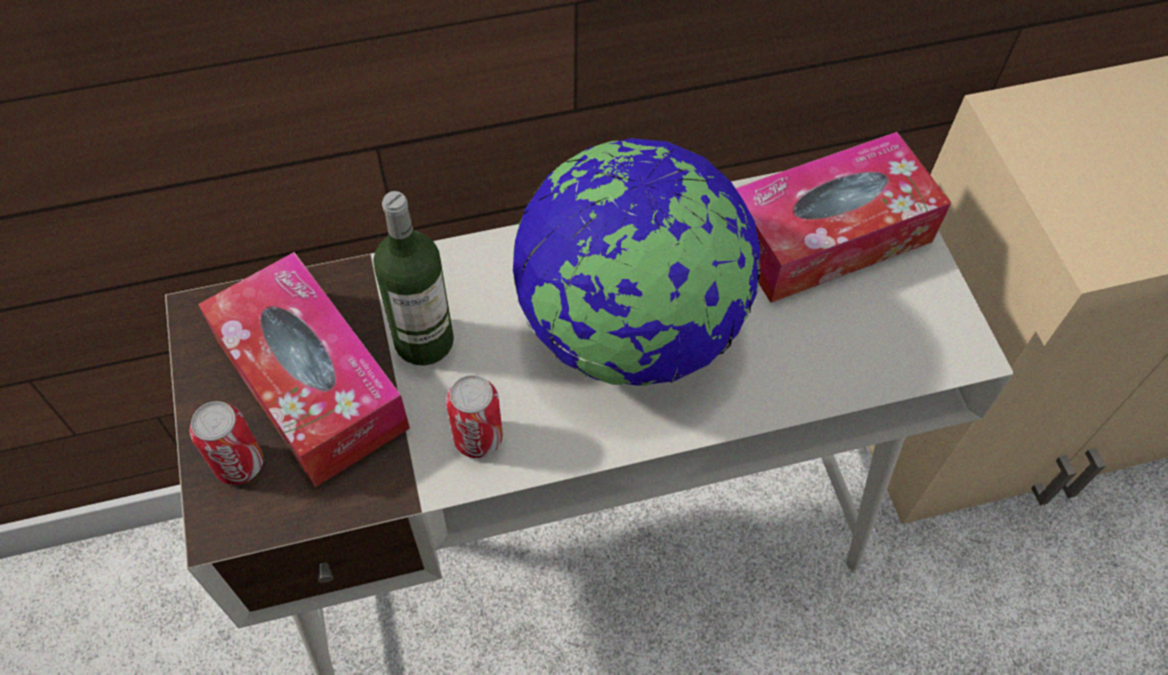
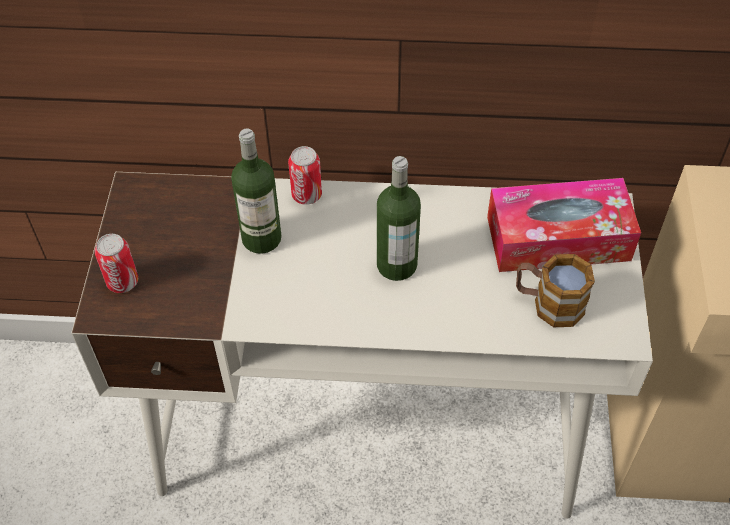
camera: 20 degrees right, 5 degrees down
(311, 383) = (182, 246): tissue box -> none
(478, 438) = (272, 305): can -> can (306, 195)
(630, 329) = (396, 265): globe -> bottle
(852, 330) = (548, 303): none -> mug

